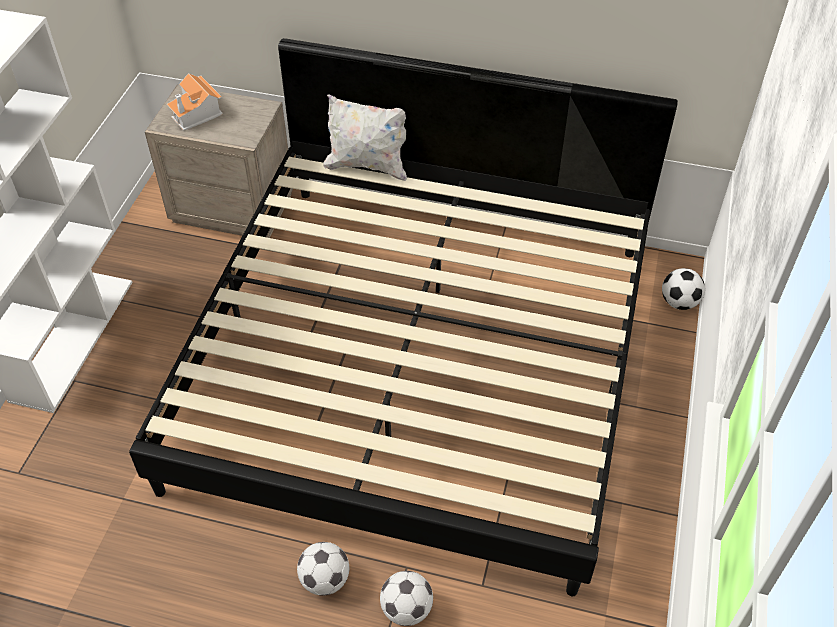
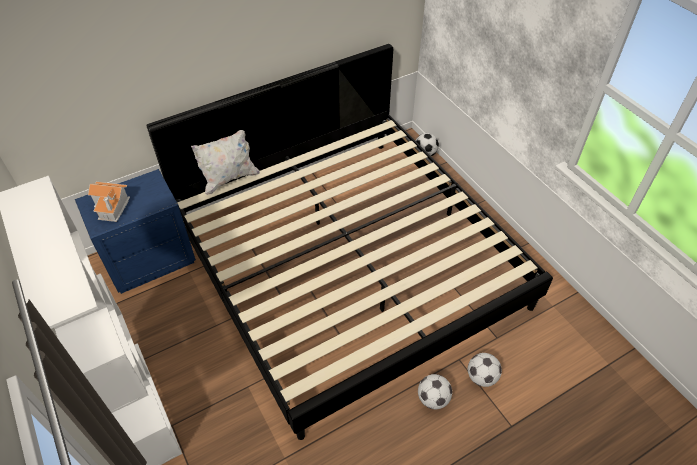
camera: 45 degrees left, 0 degrees up
(233, 207) = (150, 259): beige nightstand -> blue nightstand

